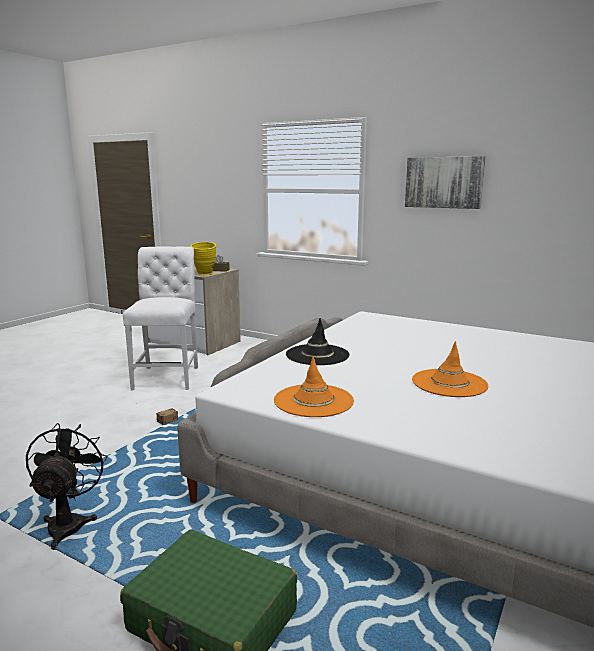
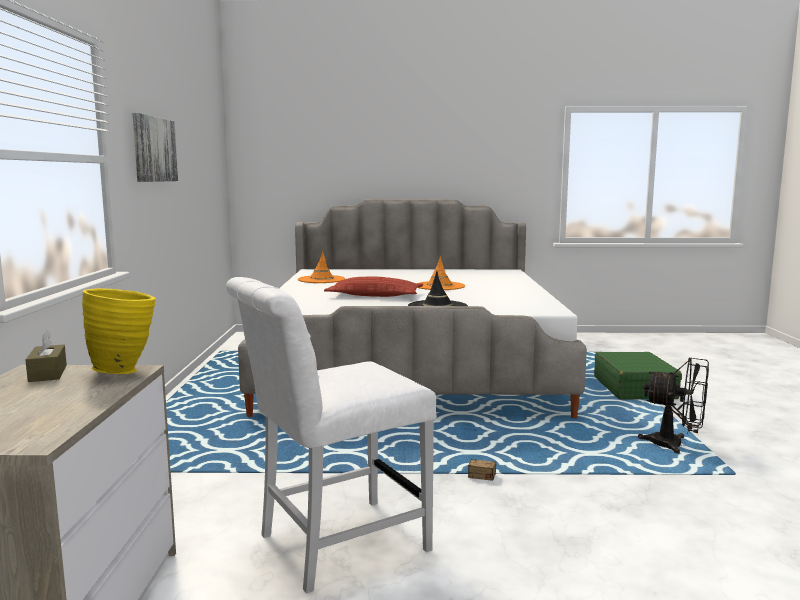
camera: 120 degrees left, 5 degrees down
(69, 523) = (675, 445): black fan -> black fan turned 120 degrees counterclockwise
(313, 401) = (524, 298): orange hat -> orange hat (321, 280)
(407, 347) = (375, 295): none -> pillow

